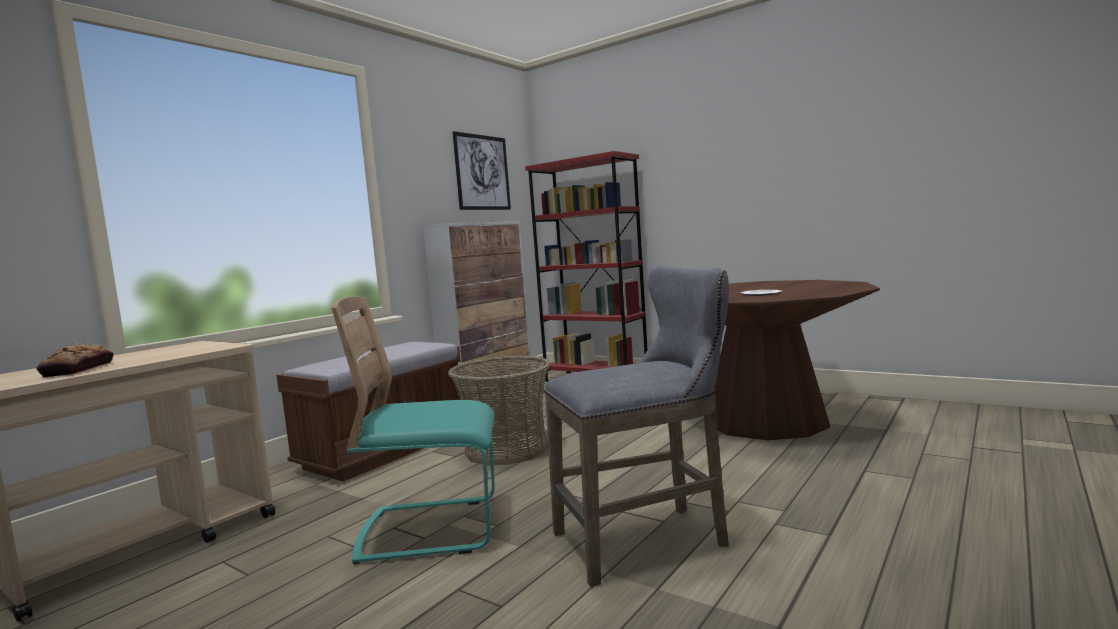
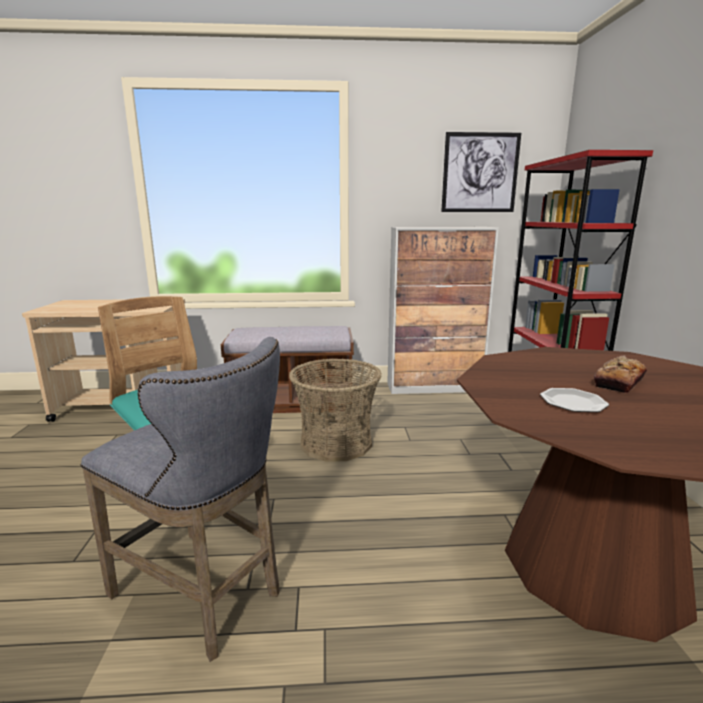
camera: 50 degrees right, 10 degrees up
(78, 370) = (85, 307): bread -> bread (618, 382)

